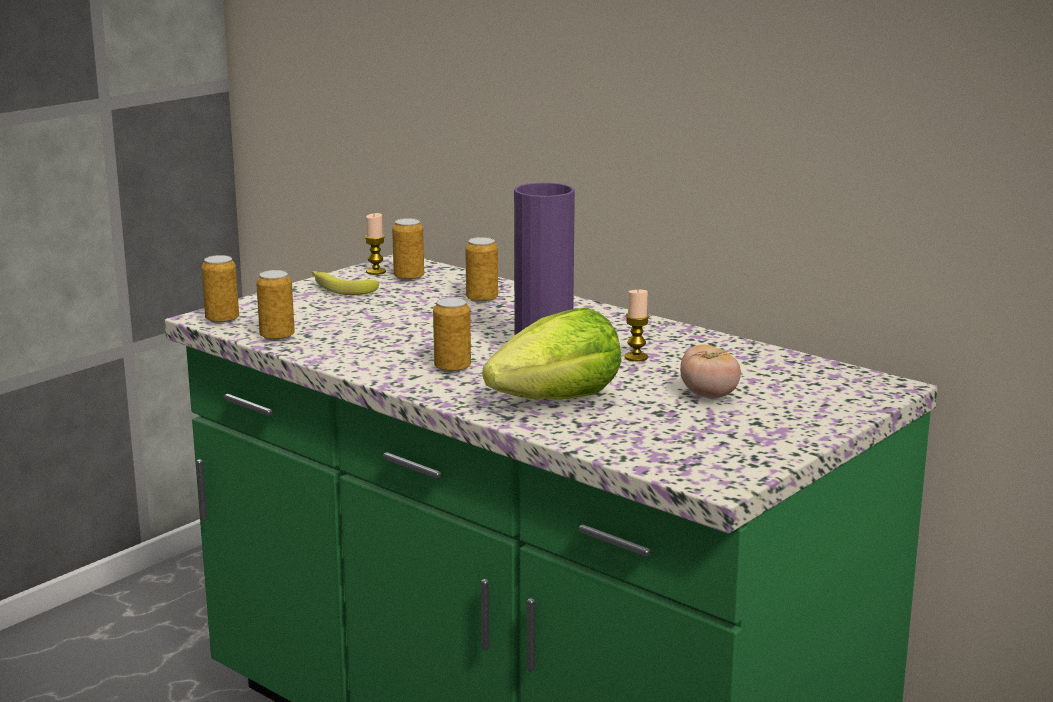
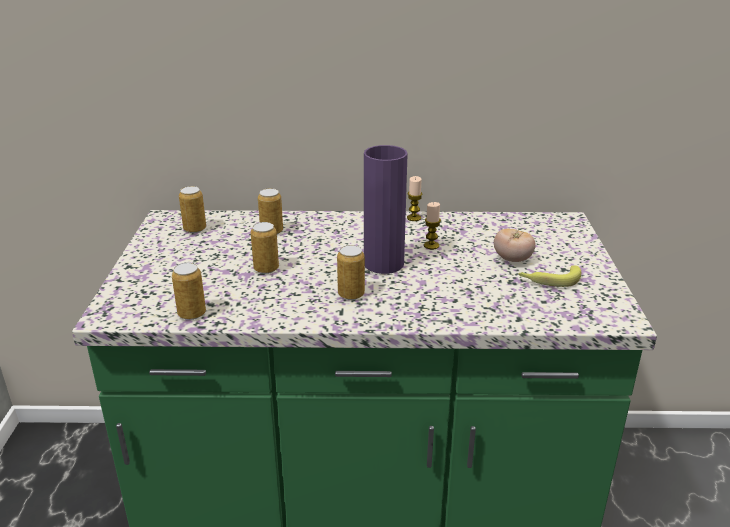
camera: 40 degrees left, 10 degrees up
(222, 319) = (123, 314): can -> can (266, 269)
(340, 288) = (163, 254): banana -> banana (549, 280)
(376, 272) = (164, 231): candle -> candle (414, 218)
(558, 401) = (452, 296): lettuce -> none

